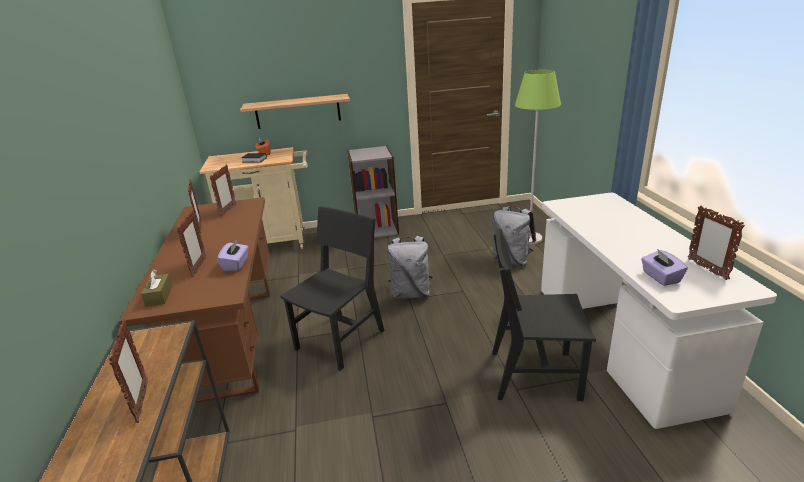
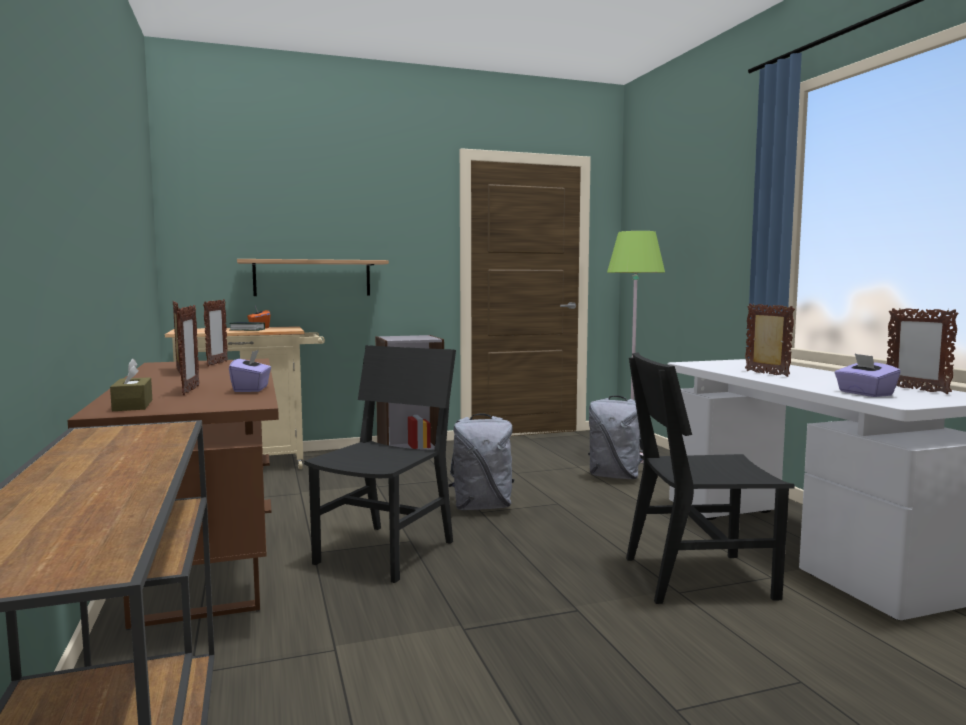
camera: 10 degrees left, 20 degrees down
(142, 402) = (138, 467): picture frame -> picture frame (766, 374)

